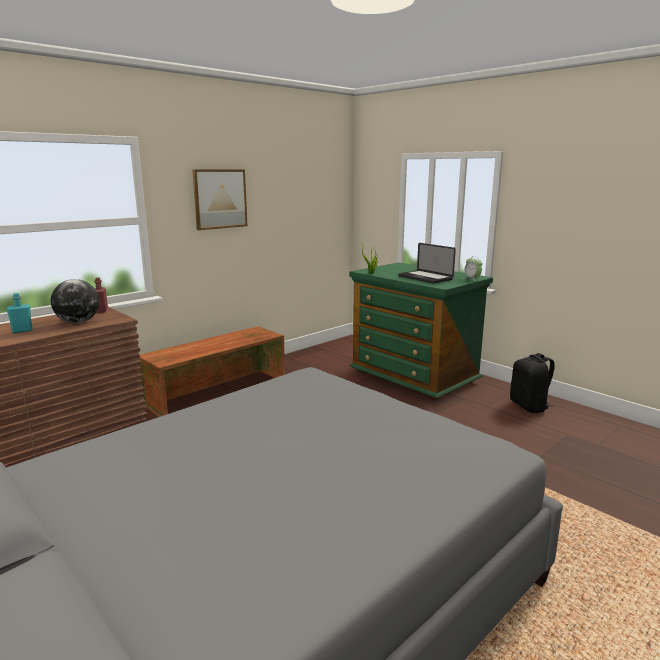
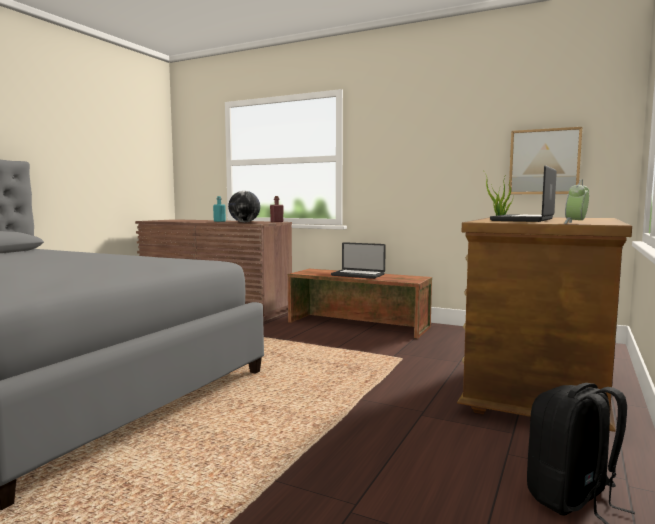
camera: 70 degrees right, 10 degrees down
(215, 344) = (358, 275): none -> laptop
(220, 199) = (414, 139): picture -> picture (544, 162)
(414, 377) = (538, 392): green dresser -> brown dresser

